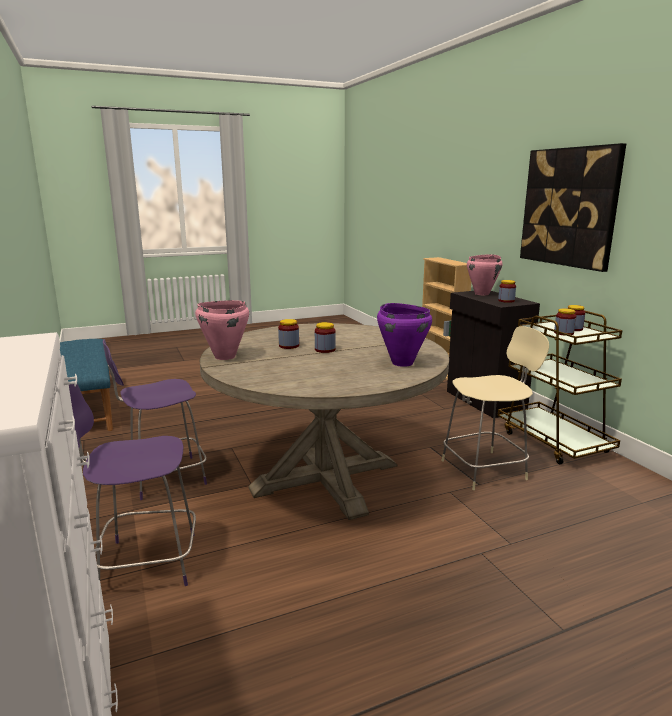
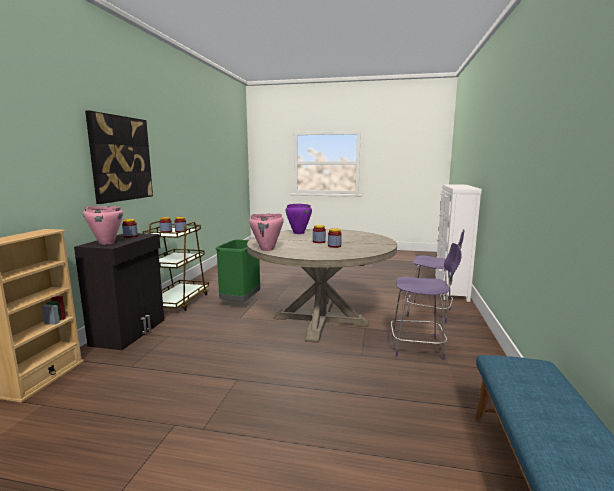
camera: 145 degrees left, 5 degrees down
(224, 357) = (380, 246): pink cooking pot -> pink cooking pot (267, 249)
(486, 469) = (240, 302): beige chair -> green trash can

